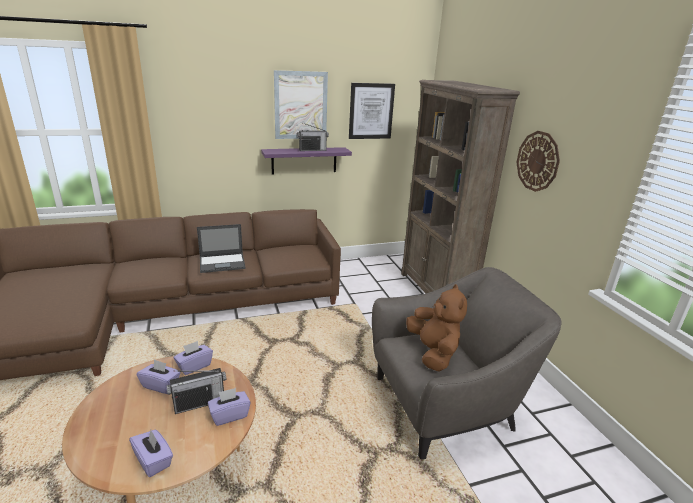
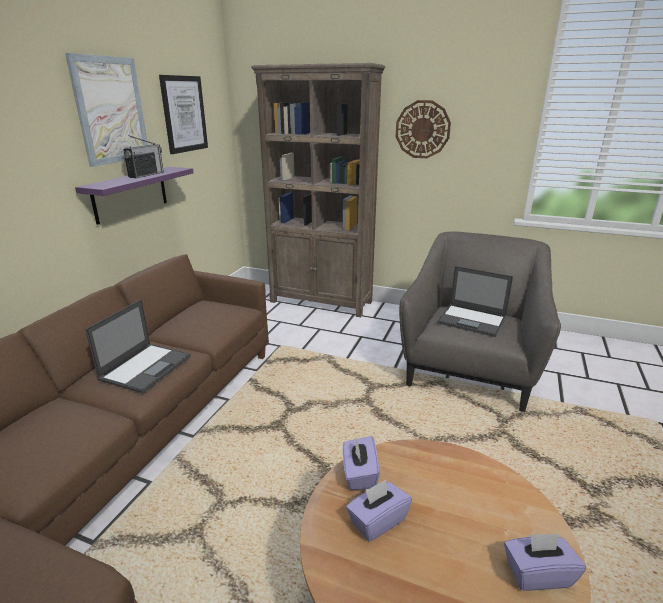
camera: 50 degrees left, 0 degrees up
(199, 403) = (443, 494): radio -> none
(229, 415) = (482, 475): purple tissue box -> none
(433, 352) = (472, 320): brown plush toy -> laptop

